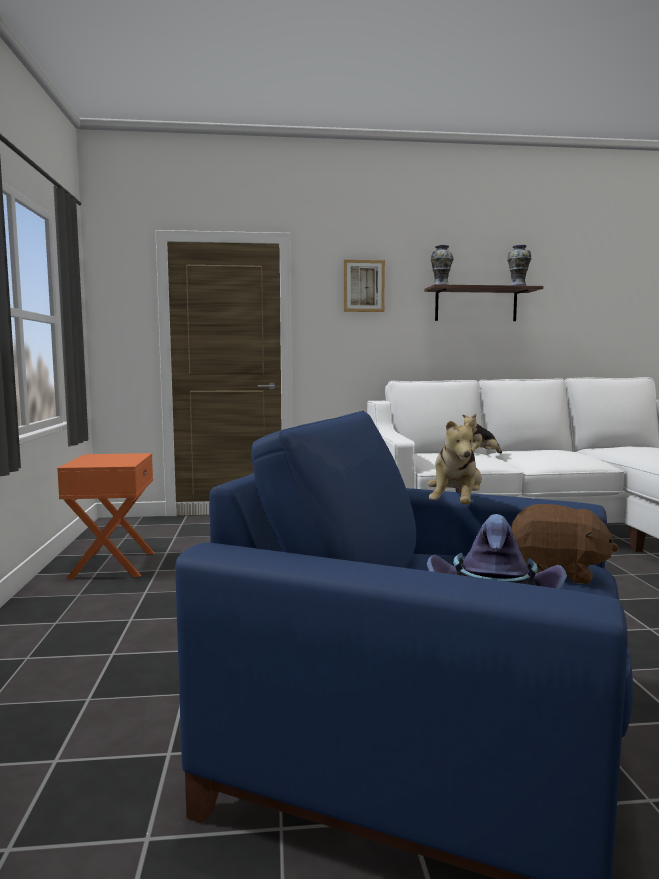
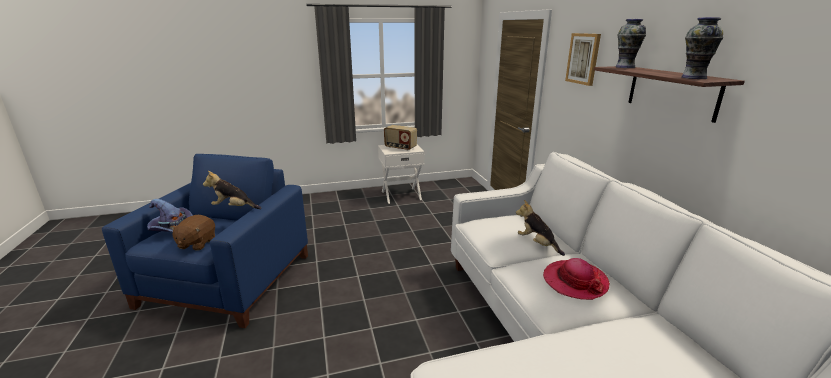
camera: 80 degrees right, 15 degrees up
(107, 459) = (400, 148): none -> radio
(111, 565) = (401, 195): orange nightstand -> white nightstand
(552, 452) = (574, 281): none -> hat

